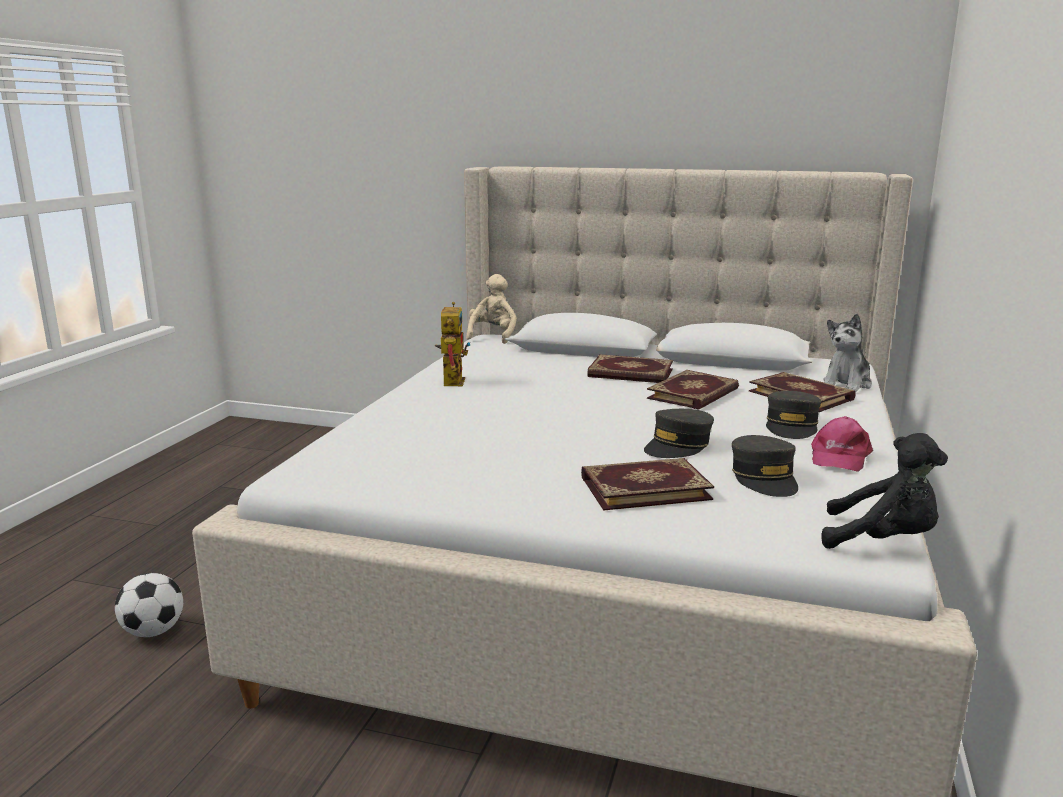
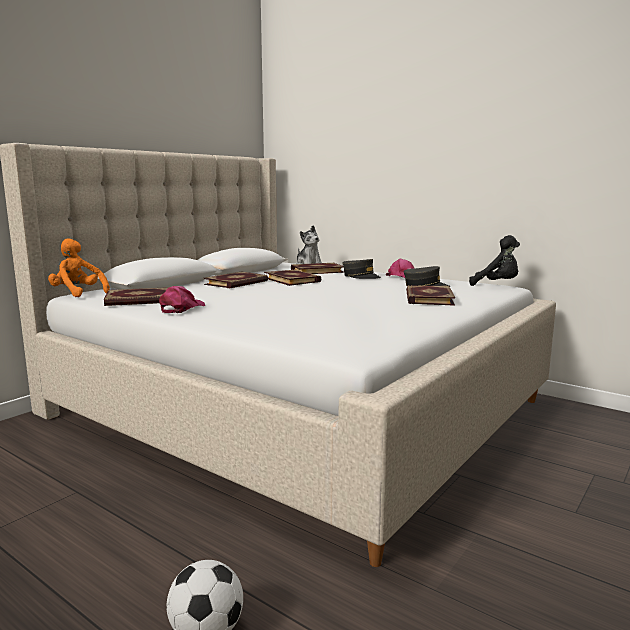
camera: 70 degrees left, 5 degrees down
(452, 380) = (182, 308): toy robot -> pink cap
(479, 359) = (139, 300): none -> book
(493, 336) = (78, 293): beige plush toy -> orange plush toy
(678, 446) = (372, 289): grey cap -> none
(882, 541) = (496, 285): black plush toy -> black plush toy turned 75 degrees clockwise

